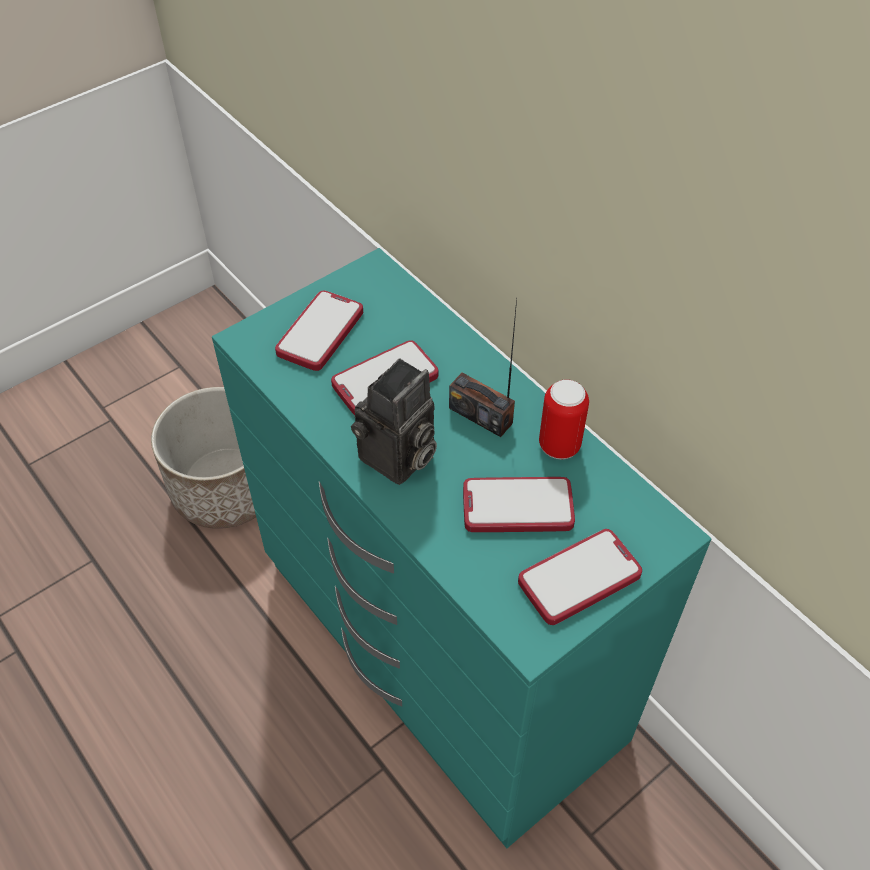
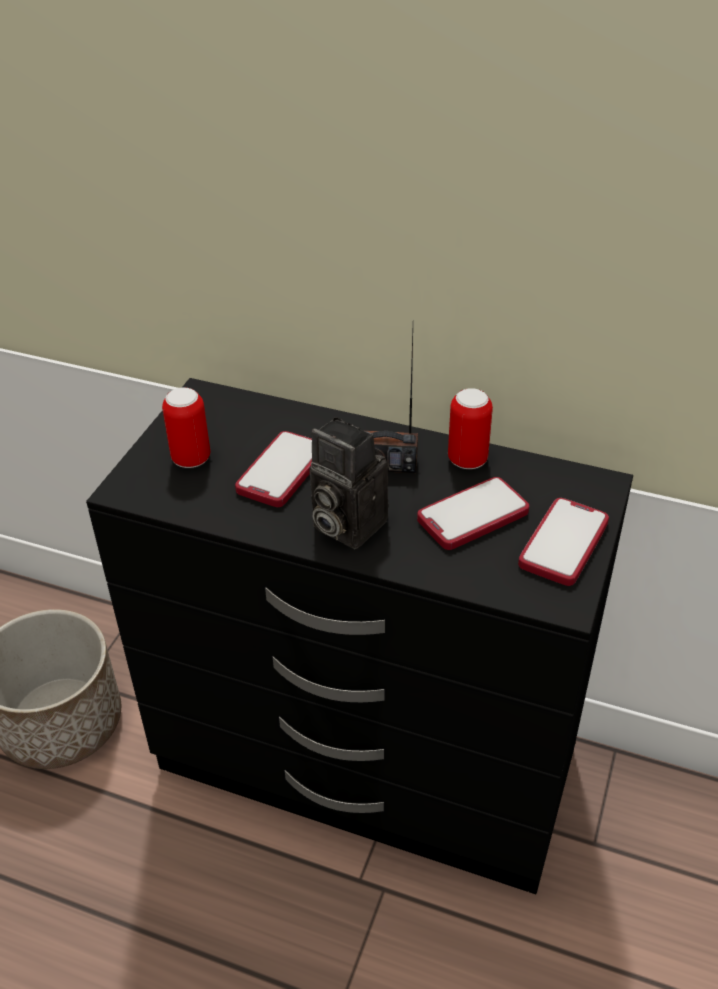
camera: 30 degrees left, 10 degrees down
(320, 332) = (191, 458): phone -> can
(397, 460) = (344, 524): camera -> camera turned 120 degrees clockwise
(439, 654) = (367, 766): turquoise dresser -> black dresser

